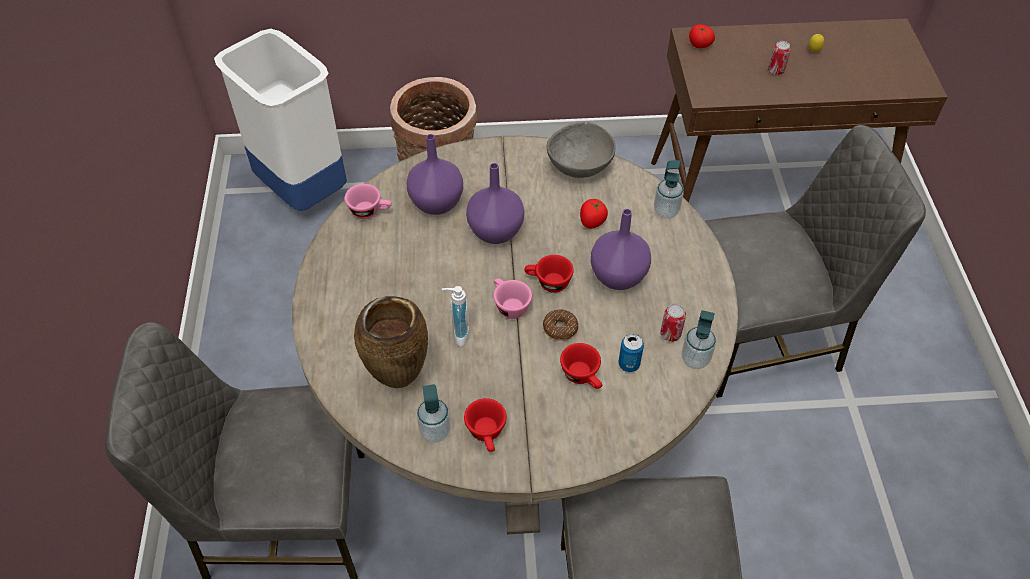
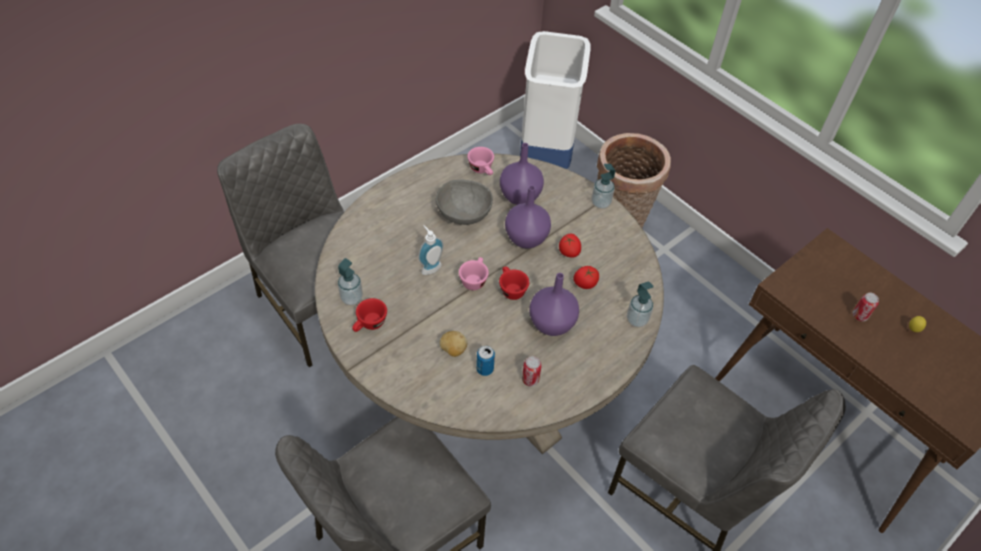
camera: 50 degrees right, 0 degrees up
(398, 378) = (373, 258): brown vase -> none
(560, 328) = (480, 316): donut -> none
(579, 166) = (626, 249): grey bowl -> grey bowl (463, 214)
(583, 377) = (453, 350): red cup -> potato
(695, 359) = (522, 405): soap dispenser -> soap dispenser (600, 203)
(699, 45) = (829, 254): tomato -> tomato (569, 252)

